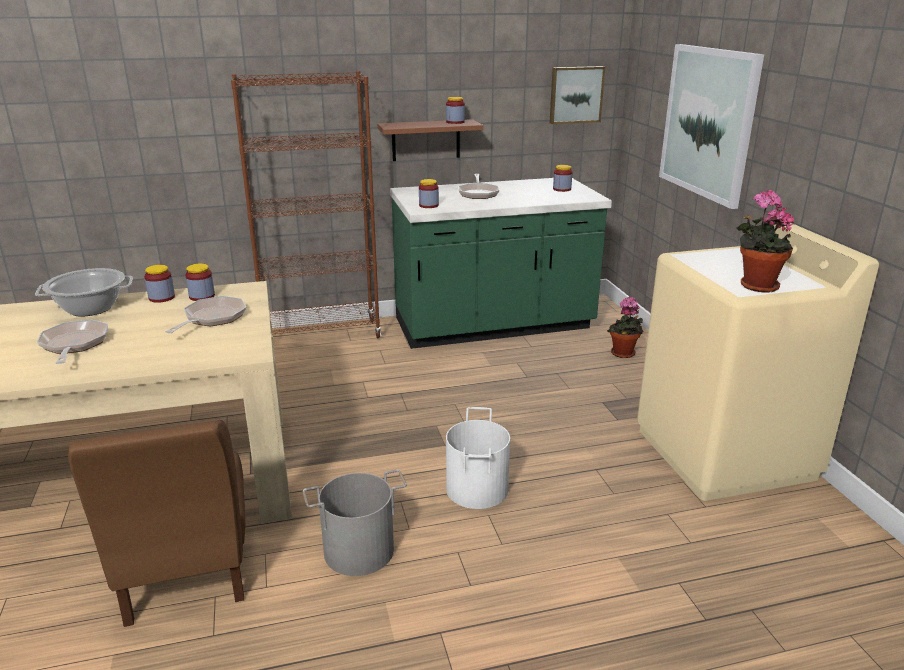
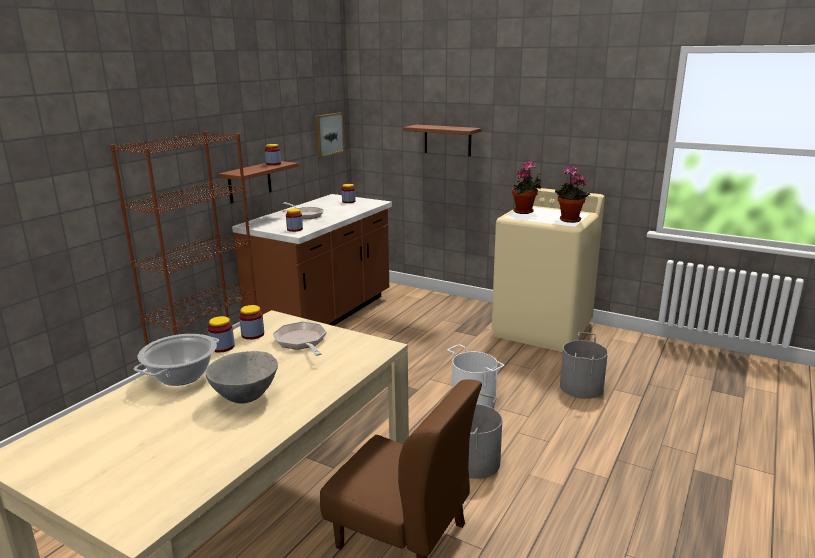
camera: 45 degrees left, 5 degrees down
(74, 345) = (246, 397): frying pan -> grey bowl
(494, 326) = (324, 316): green counter -> brown counter
(623, 354) = (423, 303): potted plant -> potted plant (525, 212)
(636, 553) = (582, 387): none -> grey bucket
(708, 122) = (447, 140): picture -> brown shelf

